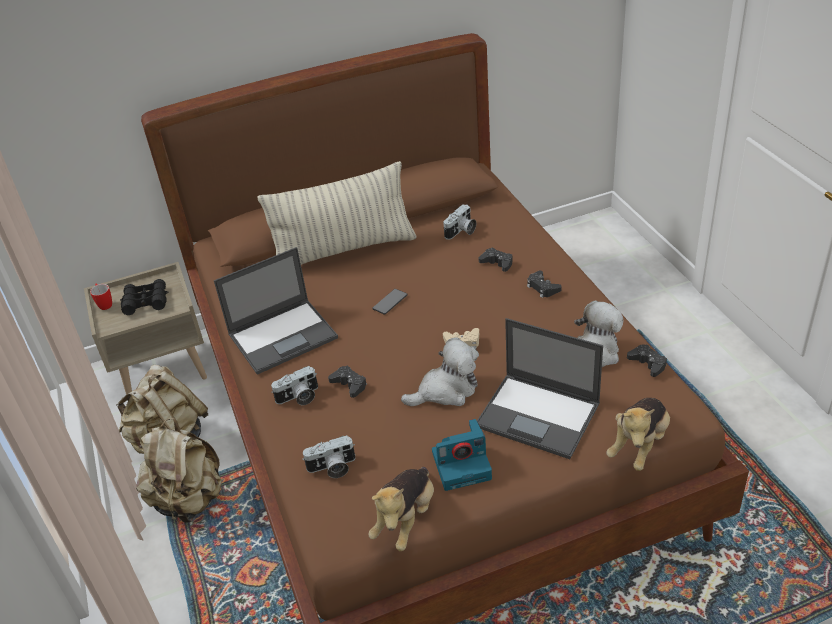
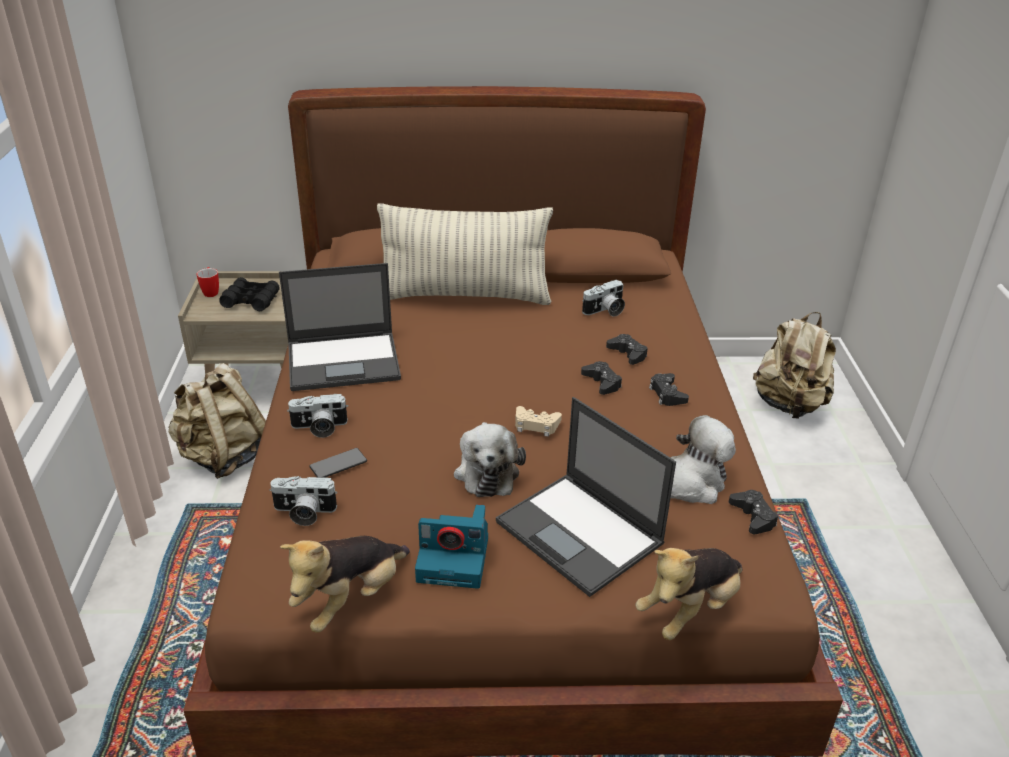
camera: 15 degrees right, 5 degrees down
(188, 501) = (206, 522): beige backpack -> beige backpack (789, 405)
(349, 384) = (381, 431): black game controller -> black game controller (602, 382)
(390, 302) = (480, 360): phone -> phone (338, 464)
(446, 390) = (487, 471): plush toy -> plush toy turned 90 degrees clockwise

